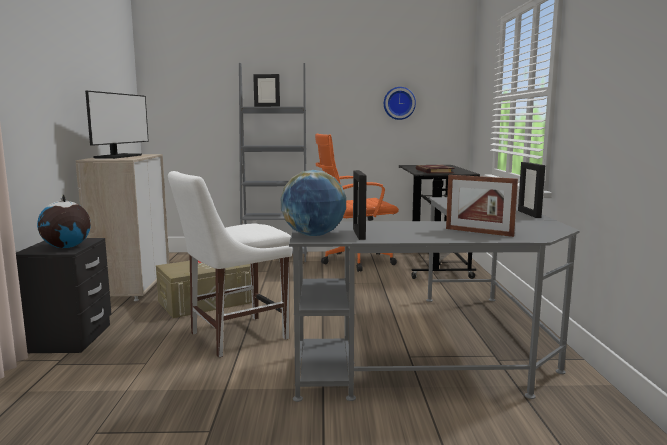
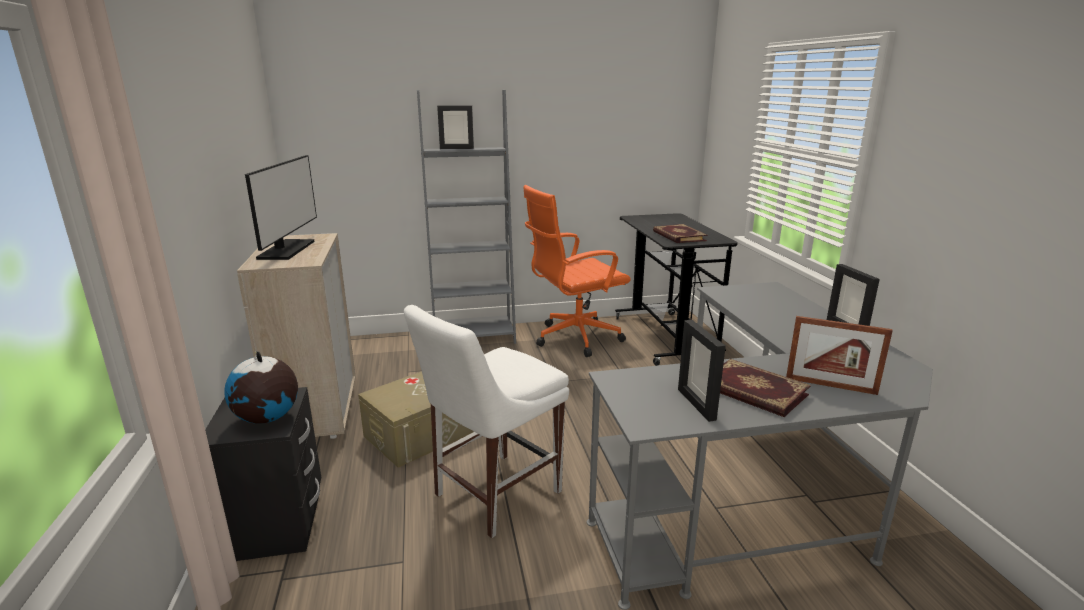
camera: 10 degrees left, 10 degrees up
(313, 235) = (644, 413): globe -> none
(399, 103) = (620, 139): wall clock -> none
(411, 232) = (753, 391): none -> book

